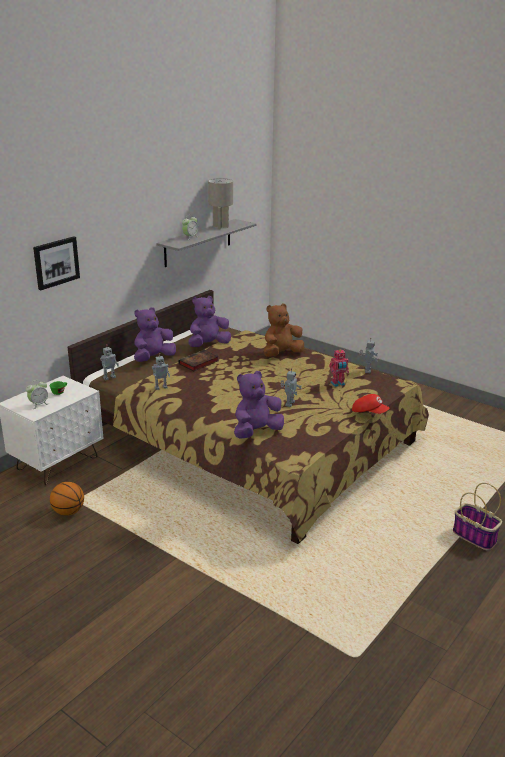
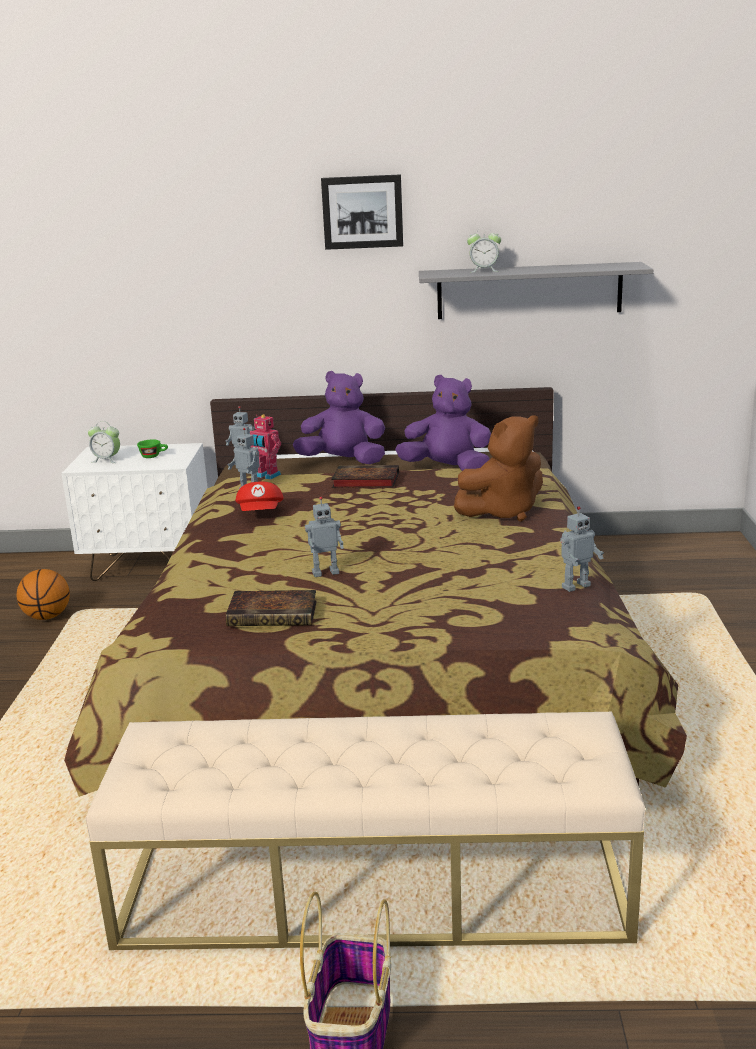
camera: 55 degrees right, 5 degrees down
(56, 262) = (200, 262): picture -> picture (362, 212)
(220, 227) = (576, 266): grey table lamp -> none
(256, 432) = (192, 584): purple plush toy -> none
(281, 354) = (503, 512): brown plush toy -> brown plush toy turned 135 degrees clockwise
(314, 425) = (275, 614): none -> book
(338, 384) = (466, 581): toy robot -> toy robot (267, 476)
(369, 412) = (396, 641): red cap -> red cap (261, 513)
(410, 506) = (373, 890): none -> beige bench

